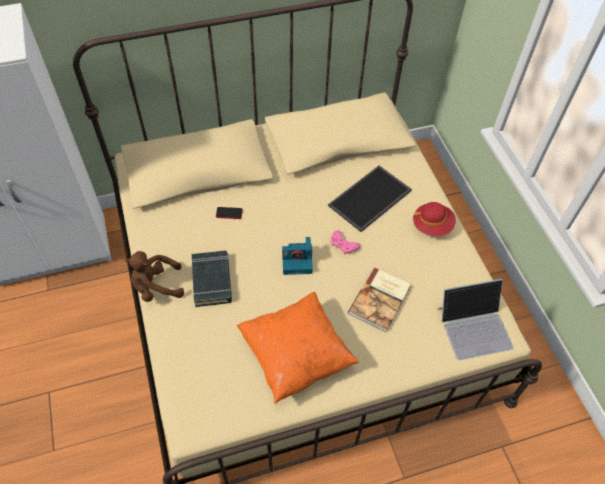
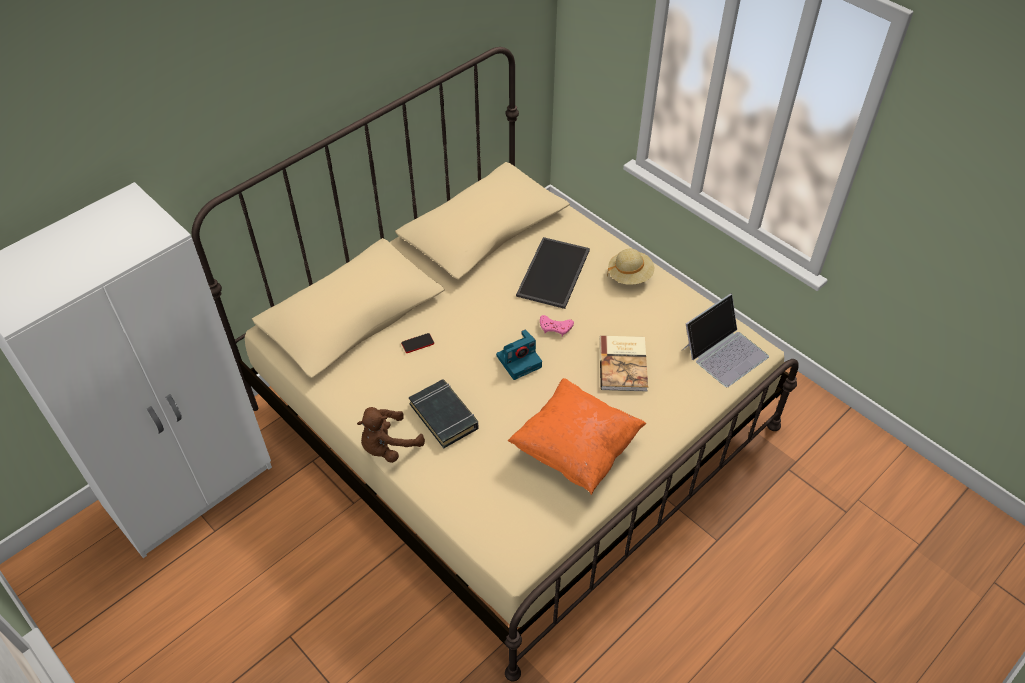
camera: 25 degrees left, 5 degrees down
(432, 225) = (630, 275): red hat -> beige hat

